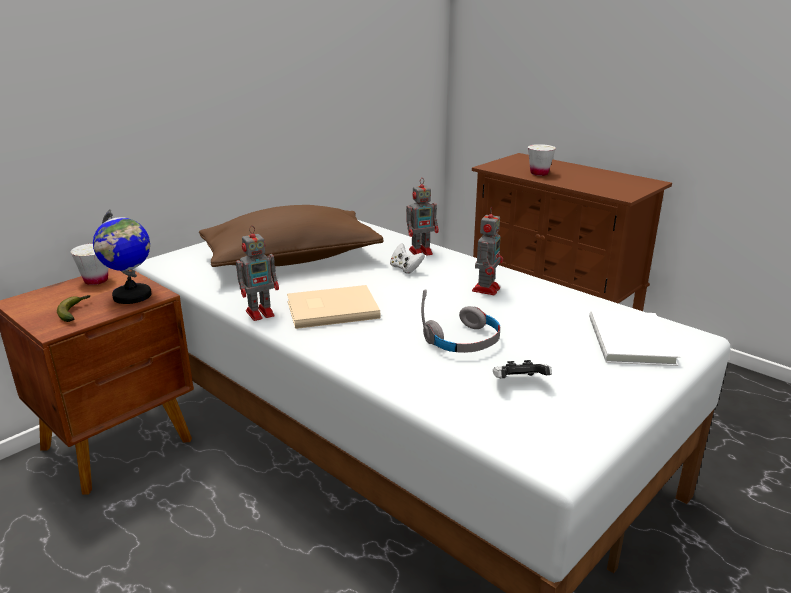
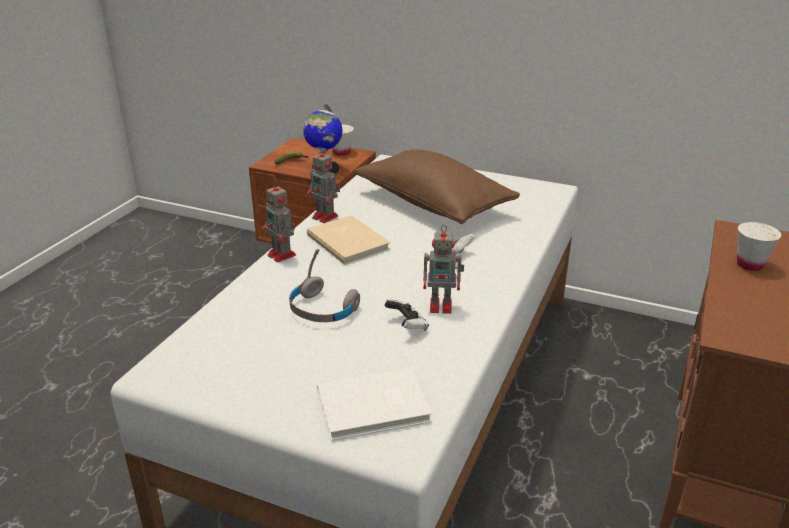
camera: 70 degrees right, 5 degrees up
(422, 251) = (507, 257): toy robot -> toy robot (282, 255)
(518, 384) = (259, 346): game controller -> game controller (407, 326)

